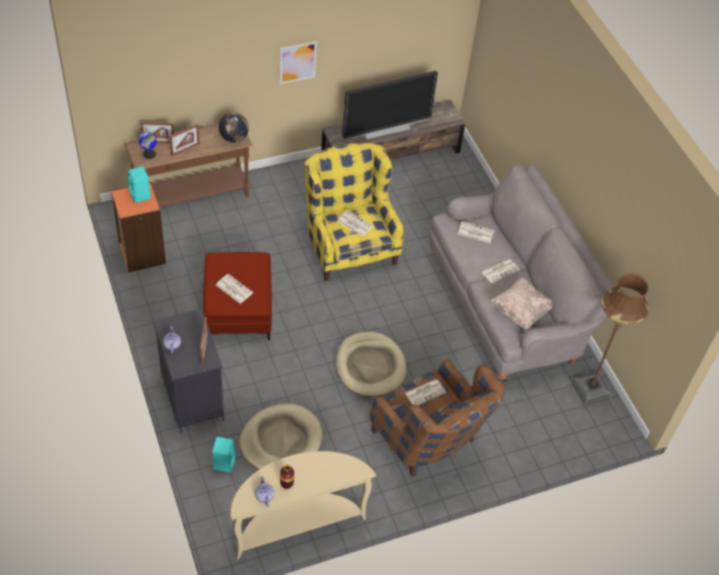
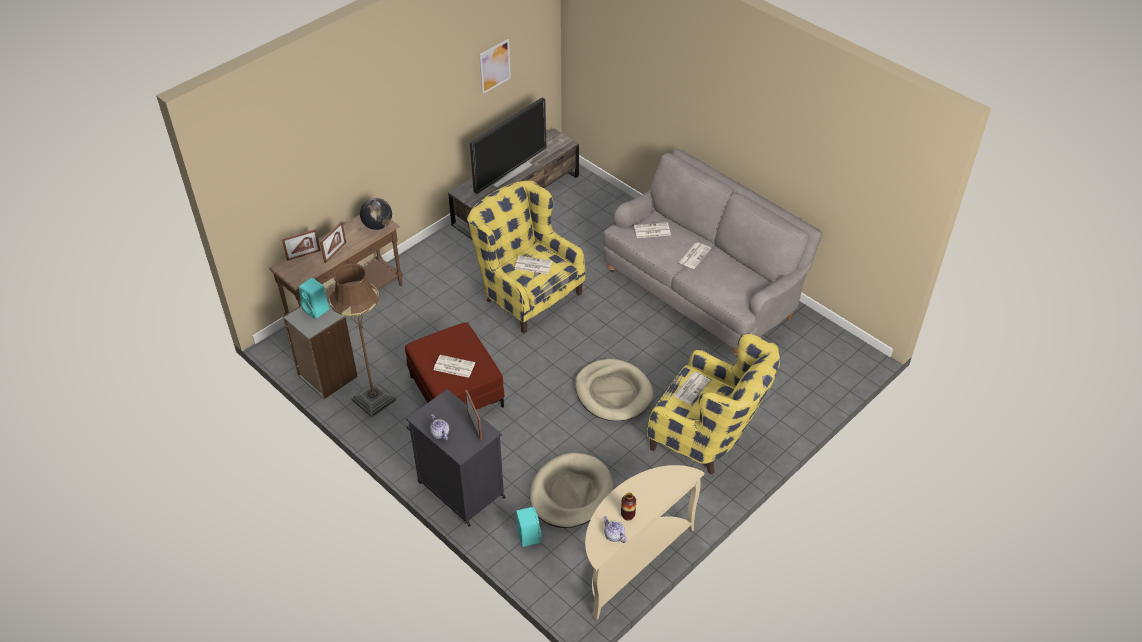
camera: 20 degrees left, 5 degrees down
(141, 253) = (327, 376): orange bookcase -> grey bookcase
(149, 154) = (301, 269): globe -> none
(297, 62) = (414, 128): picture -> picture (494, 66)
(430, 442) = (709, 437): brown armchair -> yellow armchair
(521, 311) = (734, 282): beige pillow -> none
(590, 389) = (819, 334): brown floor lamp -> brown floor lamp (374, 400)

